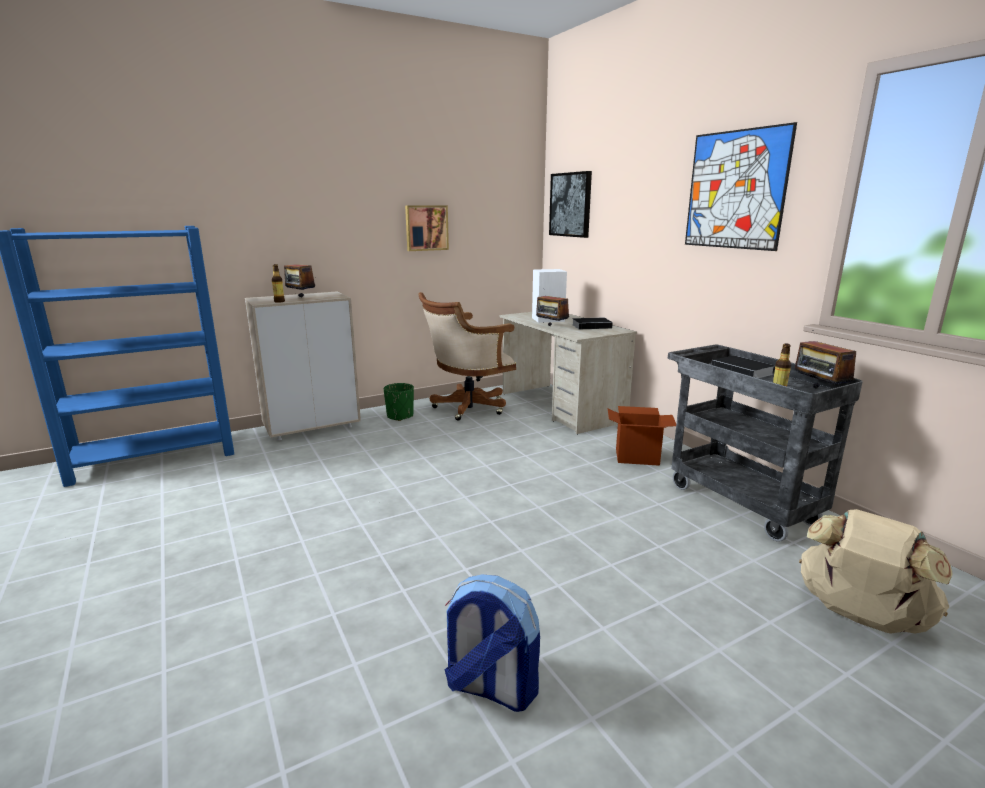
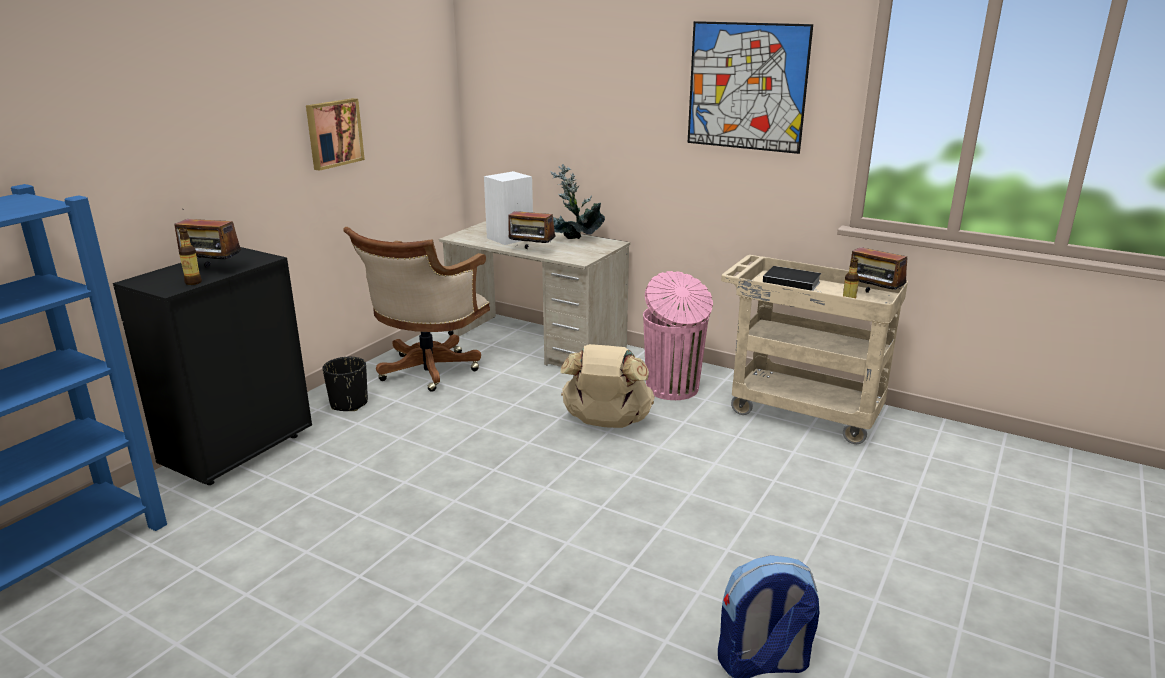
camera: 30 degrees left, 5 degrees up
(313, 427) = (240, 451): beige cabinet -> black cabinet
(400, 416) = (349, 404): green planter -> black planter
(570, 204) = (507, 84): picture -> none
(592, 326) = (574, 241): book -> potted plant
(637, 457) = (673, 389): cardboard box -> pink trash can
(735, 503) = (797, 415): black cart -> beige cart
(859, 617) = (956, 491): beige backpack -> beige backpack (606, 423)

